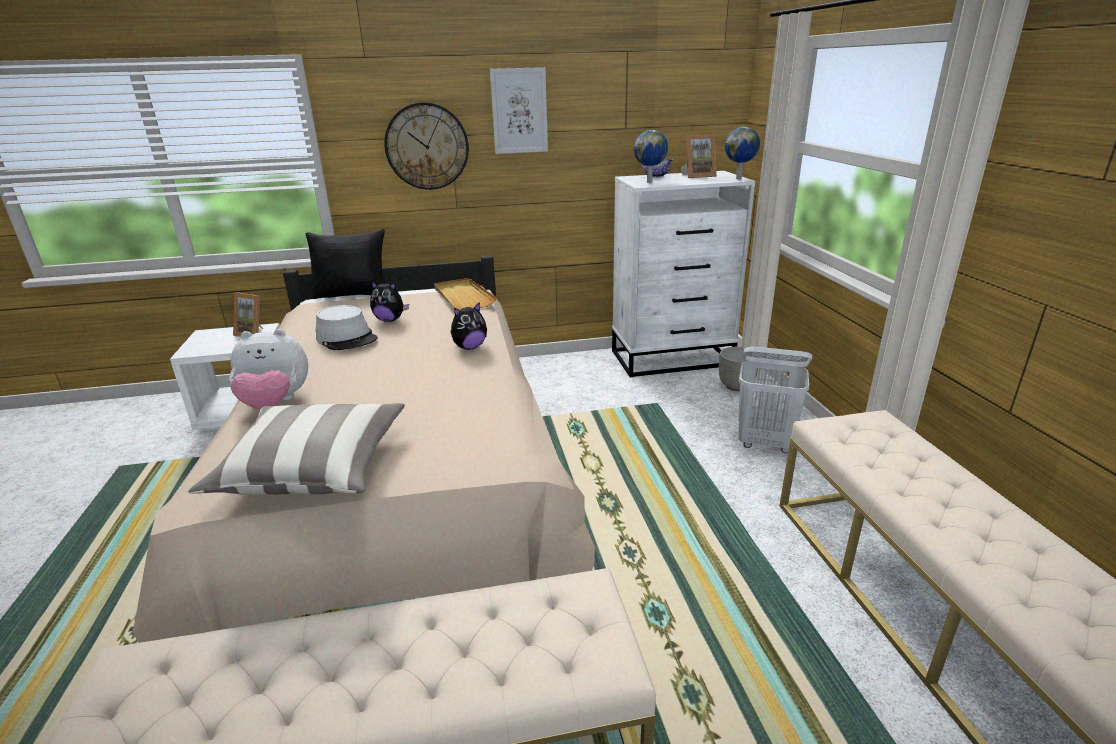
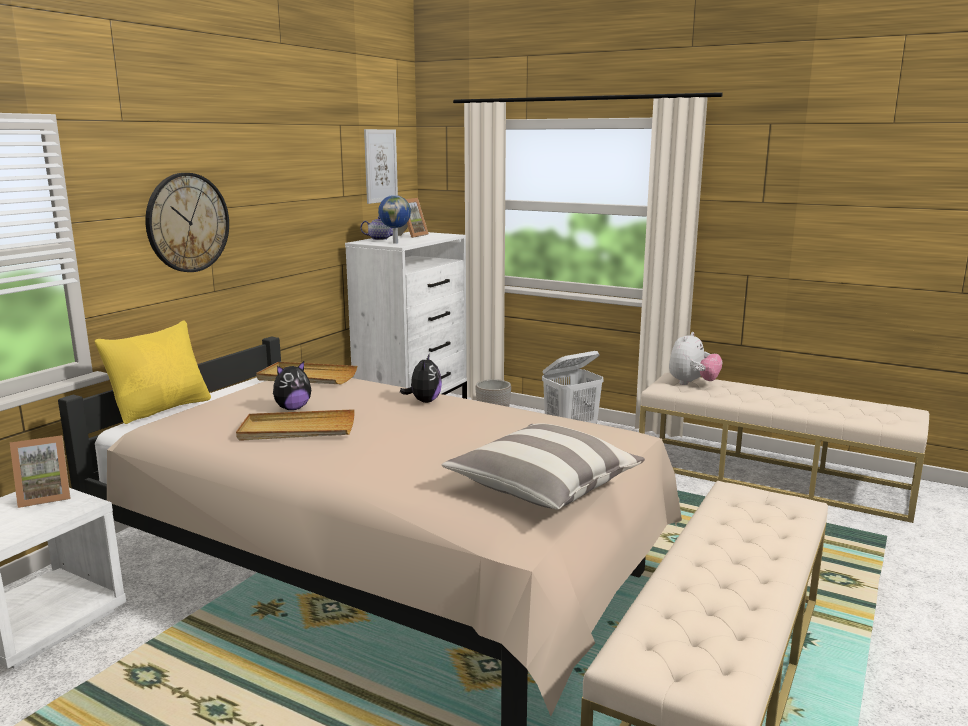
camera: 50 degrees left, 10 degrees down
(275, 403) = (386, 480): plush toy -> plush toy (692, 383)
(347, 338) = (297, 430): grey hat -> beige tray
(353, 294) = (162, 409): black pillow -> yellow pillow
(519, 111) = (267, 181): picture -> picture (380, 166)
(739, 178) = (450, 234): globe -> none

